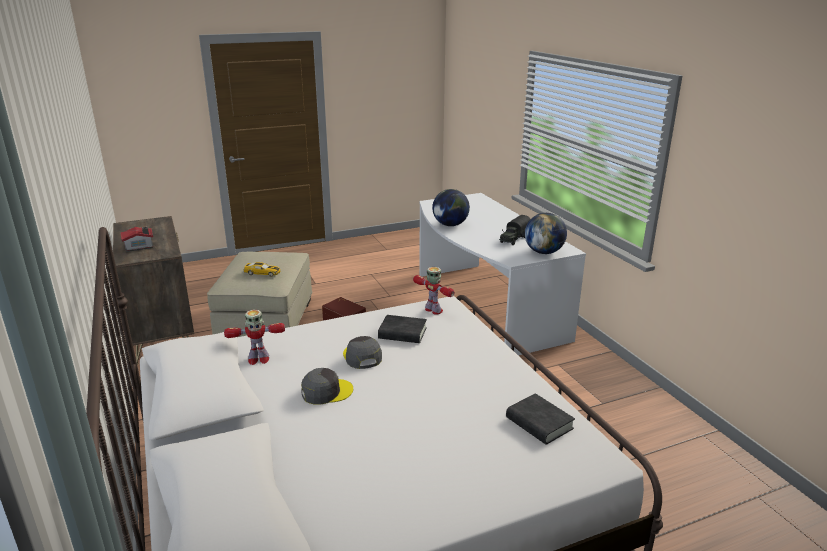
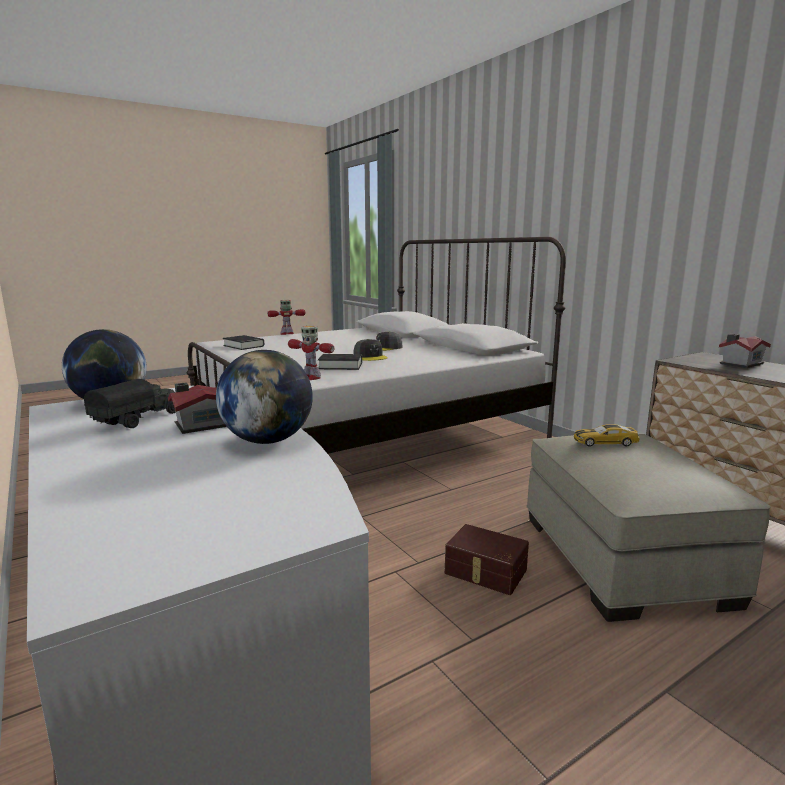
camera: 170 degrees right, 10 degrees down
(258, 359) = (451, 353): toy robot -> toy robot (287, 334)
(482, 234) = (203, 424): none -> toy house

